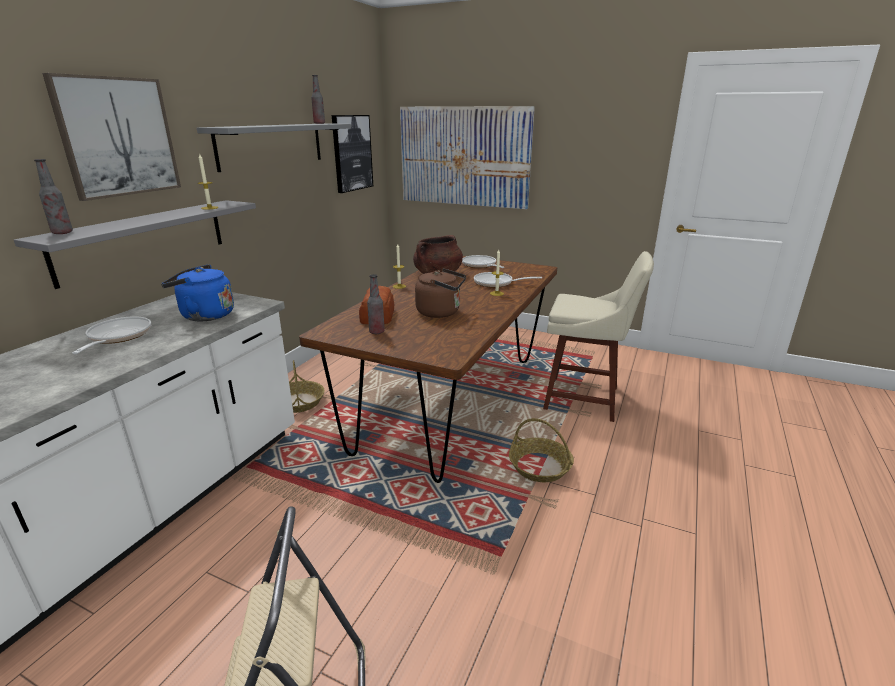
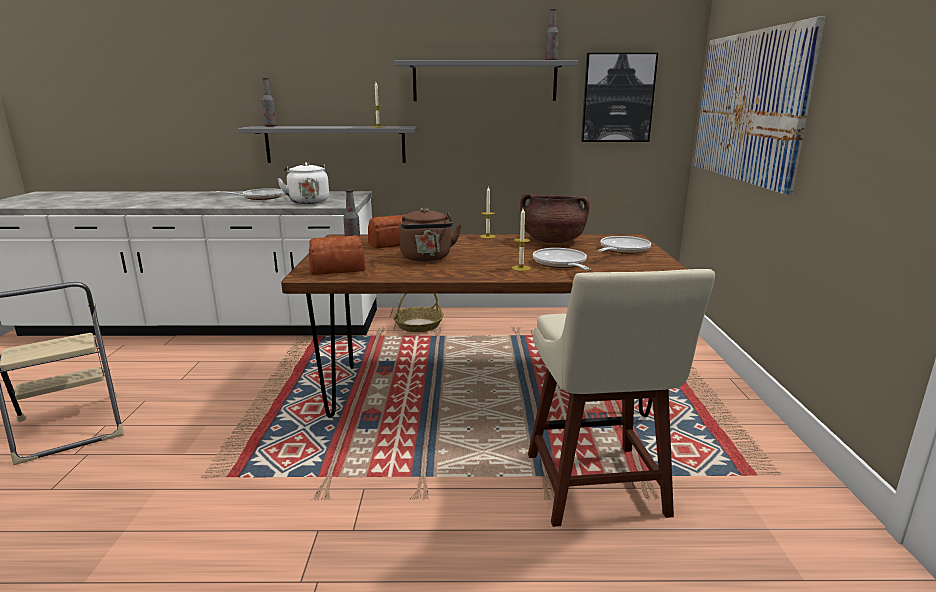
camera: 65 degrees right, 5 degrees down
(117, 137) = (329, 67): picture -> none
(204, 315) = (308, 201): blue kettle -> white kettle
(438, 345) = (336, 268): none -> bread
(539, 467) = (391, 475): basket -> none

